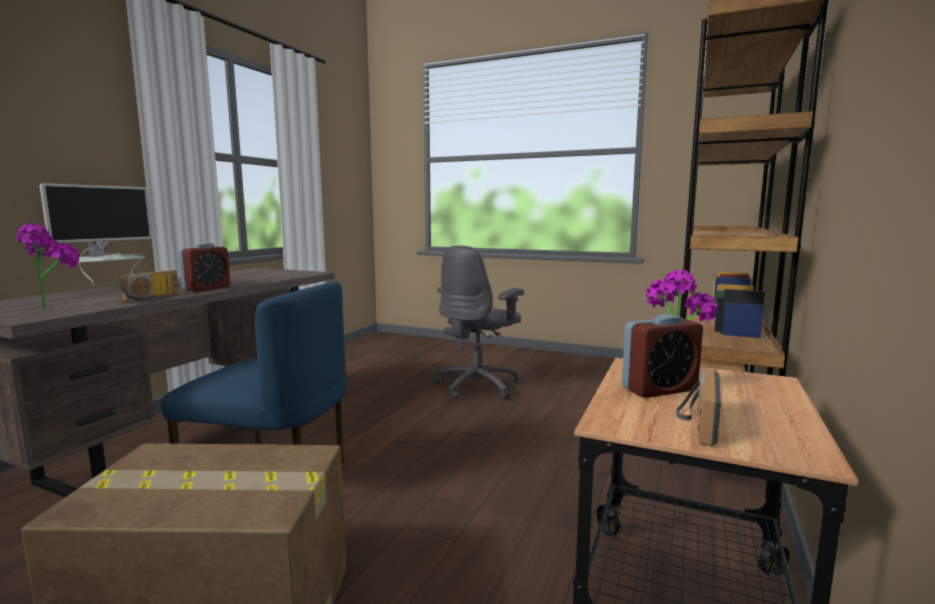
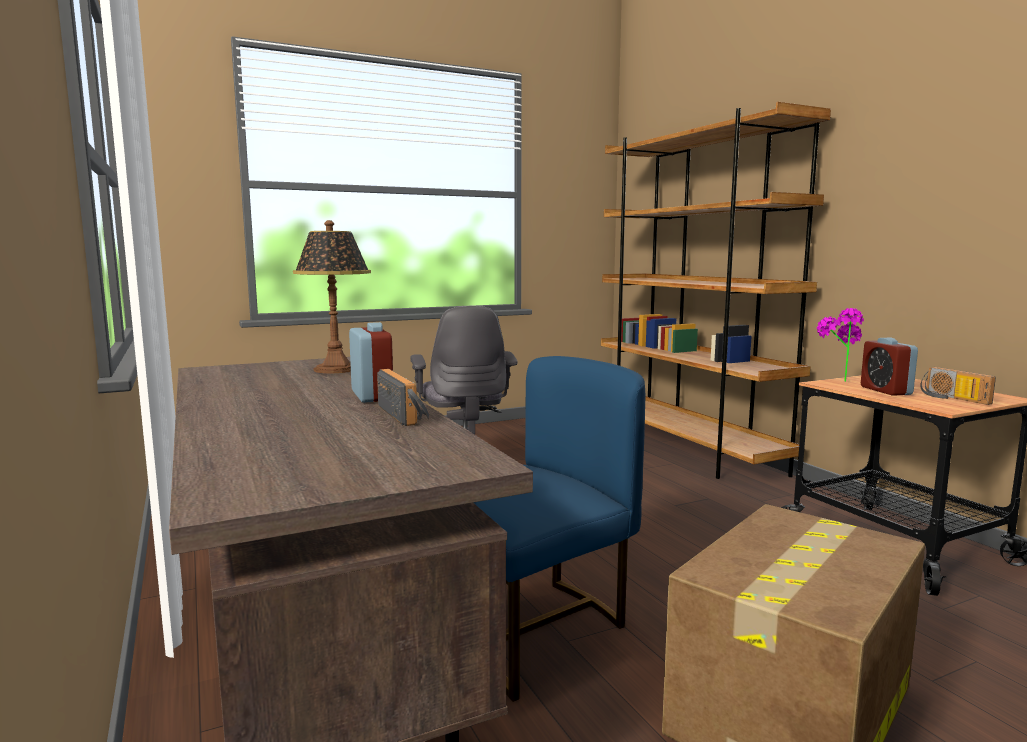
camera: 50 degrees left, 0 degrees up
(55, 306) = (380, 452): potted plant -> none
(107, 290) = (240, 428): monitor -> none
(284, 276) = (336, 369): none -> table lamp
(659, 389) = (885, 391): alarm clock -> alarm clock turned 150 degrees clockwise

